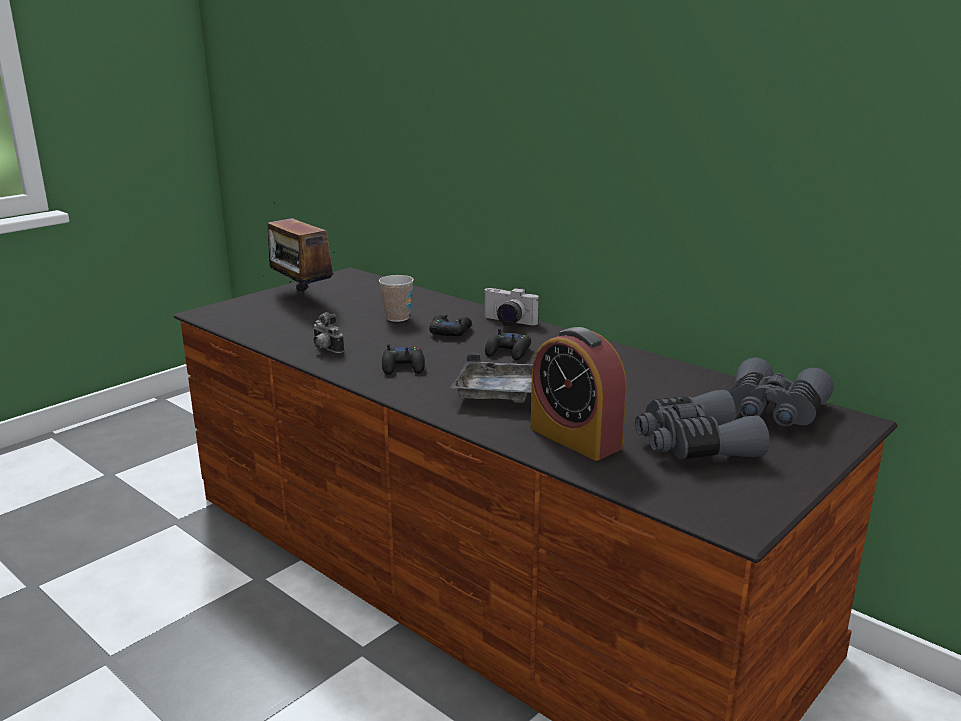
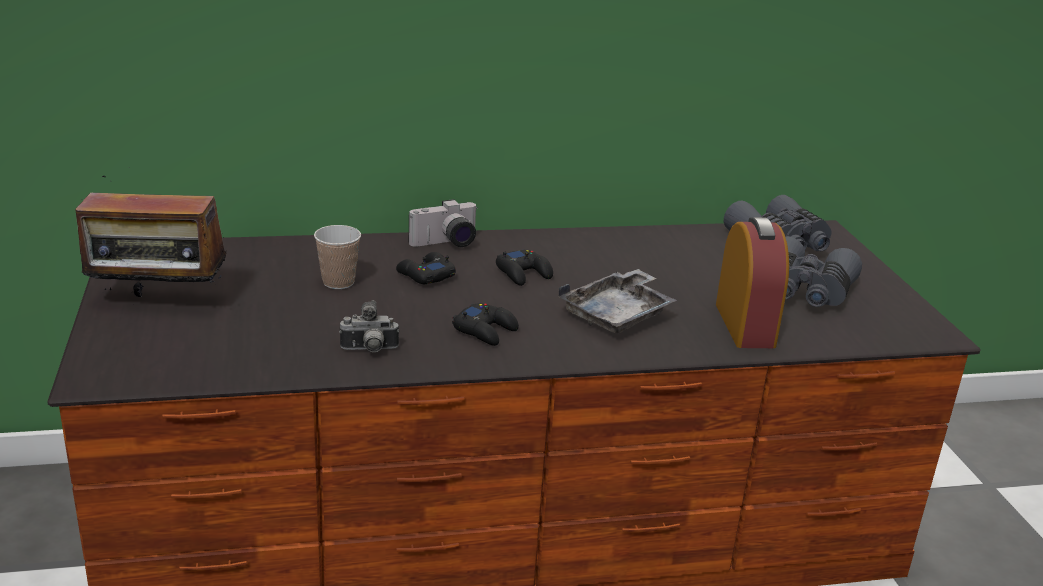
camera: 55 degrees left, 5 degrees up
(575, 438) = (745, 325): alarm clock -> alarm clock turned 90 degrees counterclockwise

